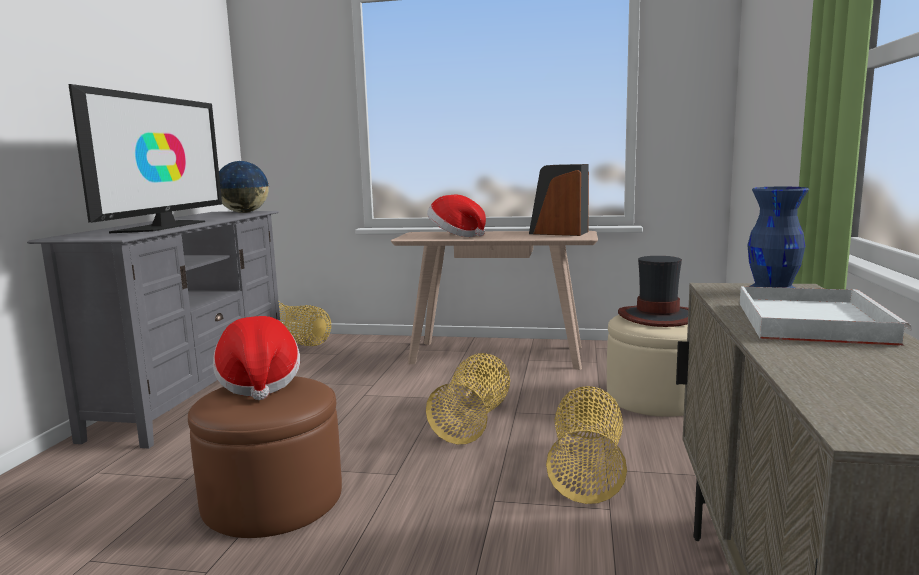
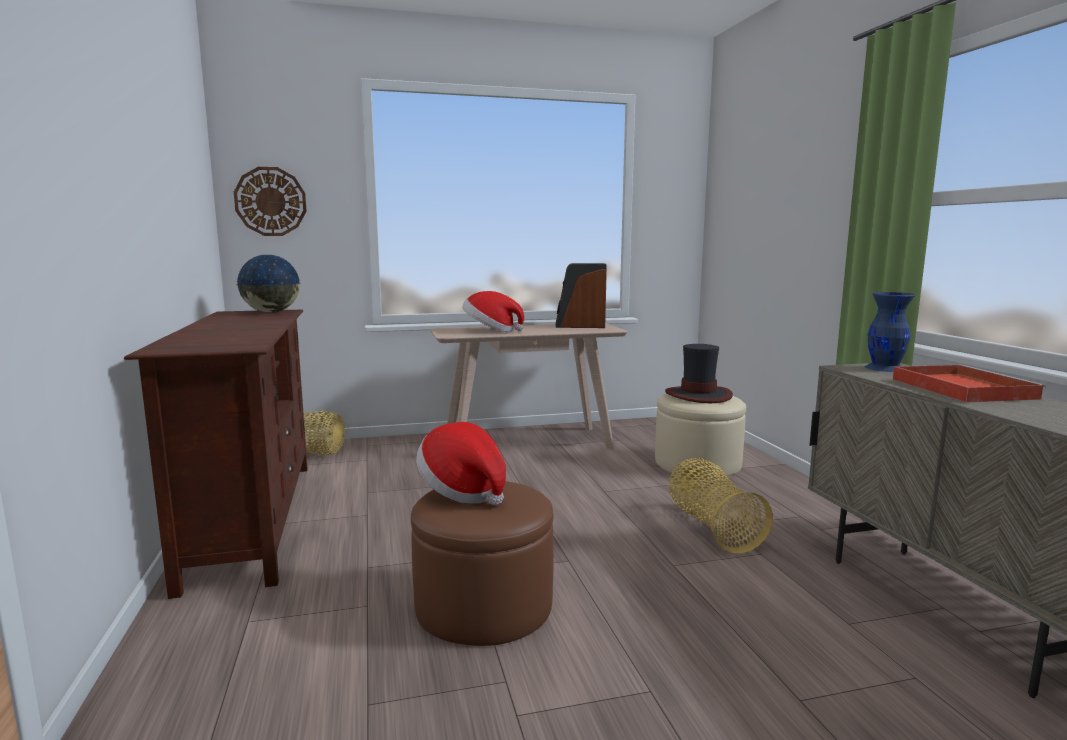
camera: 25 degrees left, 0 degrees up
(164, 226) = (245, 332): television -> none
(195, 392) = (251, 519): grey tv stand -> brown tv stand
(279, 115) = (270, 201): none -> wall clock
(473, 421) = (578, 504): basket -> none
(809, 321) = (959, 388): white tray -> red tray

